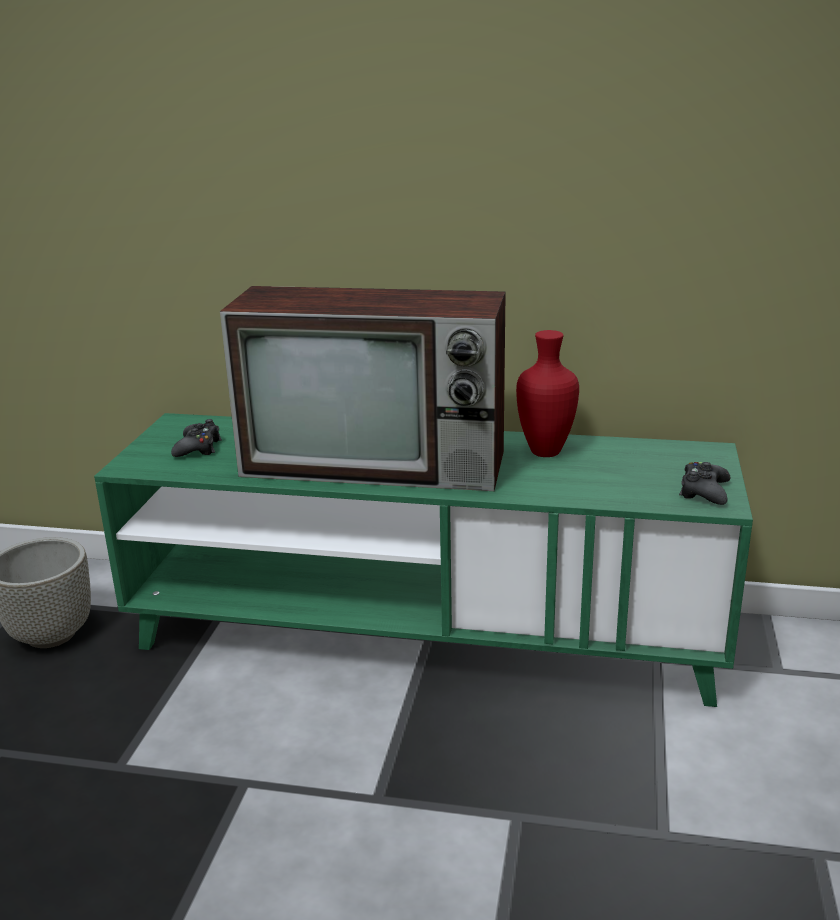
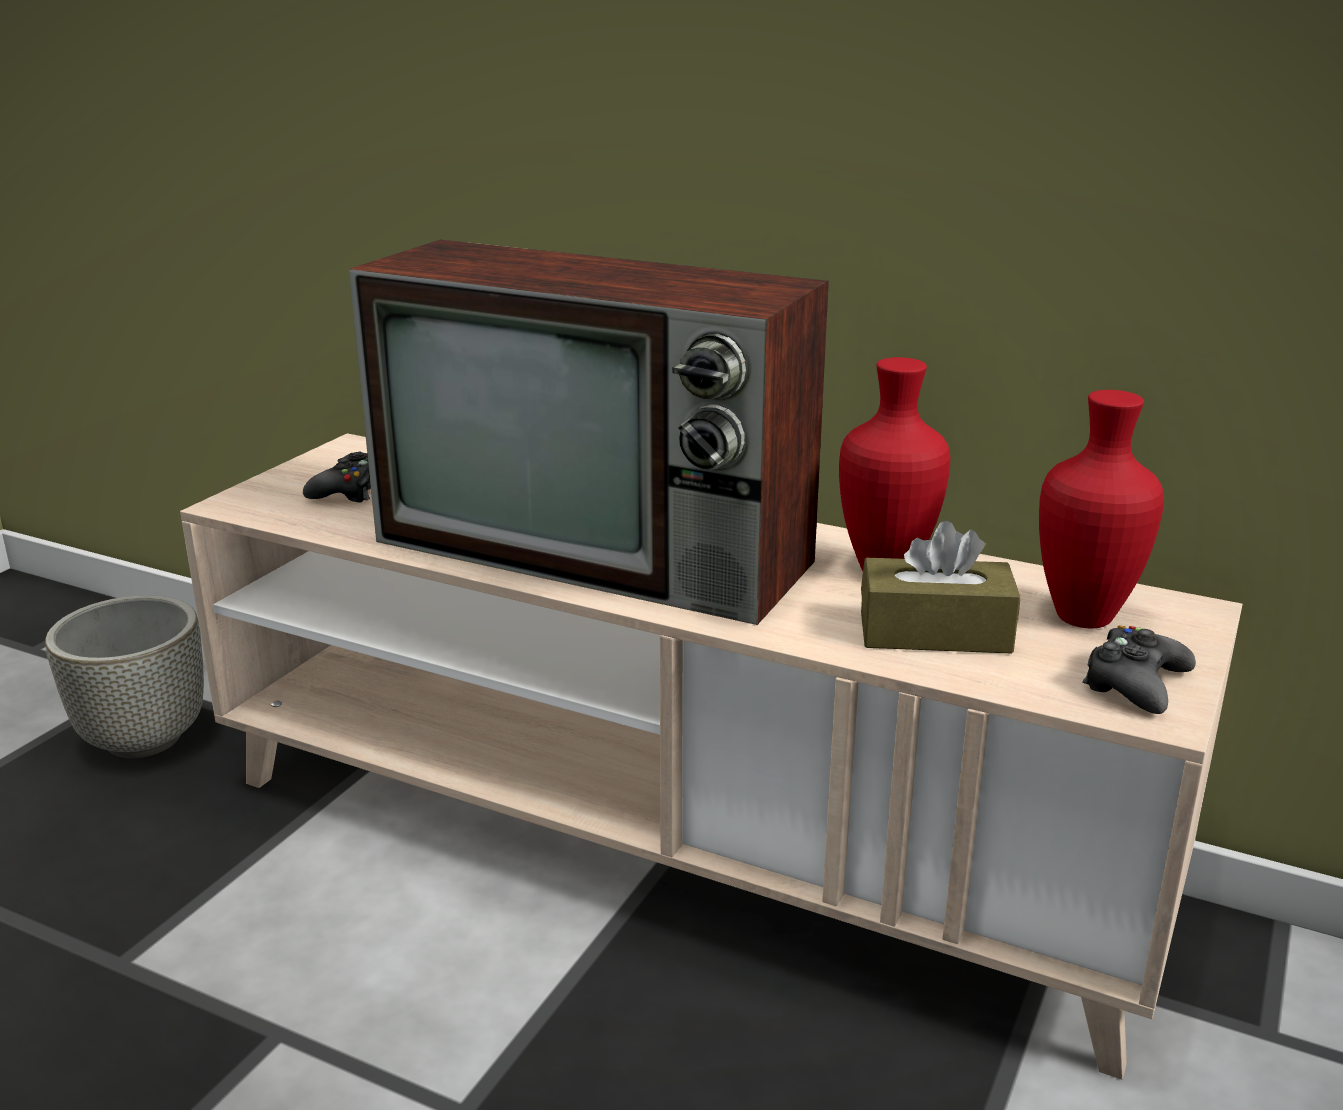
camera: 15 degrees right, 0 degrees up
(424, 635) = (671, 843): green tv stand -> beige tv stand
(590, 481) = (935, 632): none -> brown tissue box
(659, 462) = (1080, 618): none -> red vase

